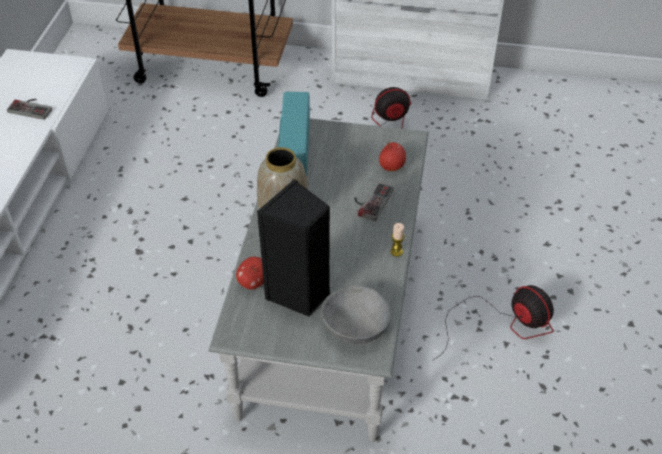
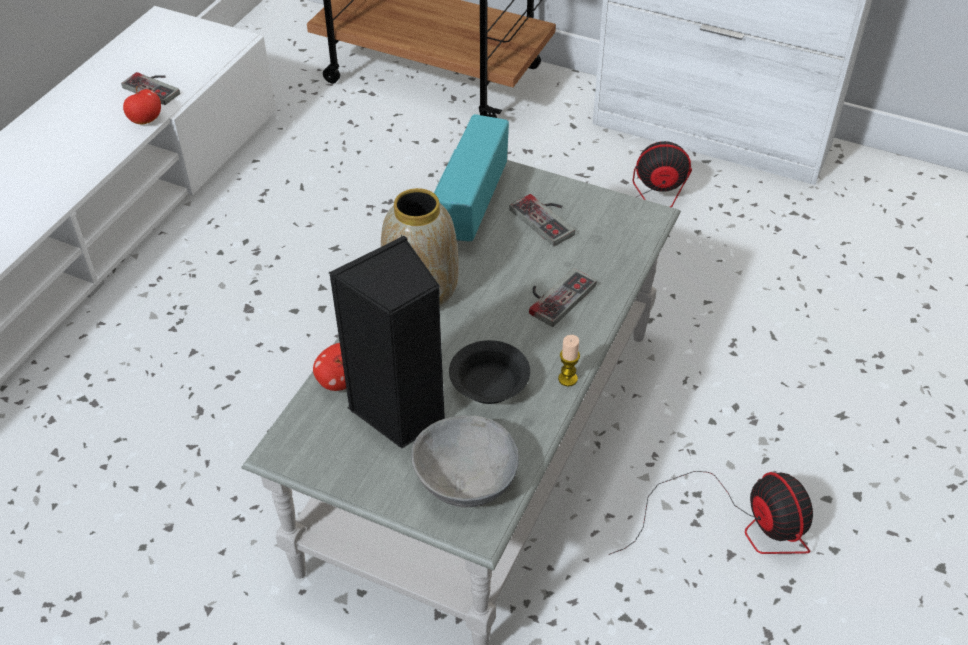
camera: 15 degrees right, 0 degrees up
(348, 152) = (548, 218): none -> game controller
(348, 266) = (488, 386): none -> black bowl
(391, 166) = (605, 251): apple -> apple (146, 120)

